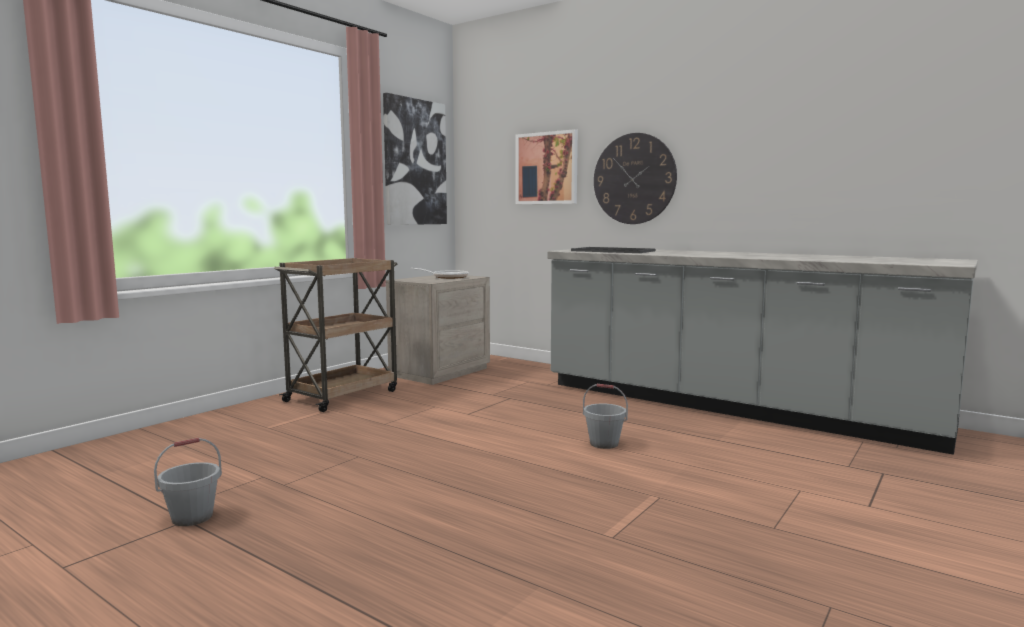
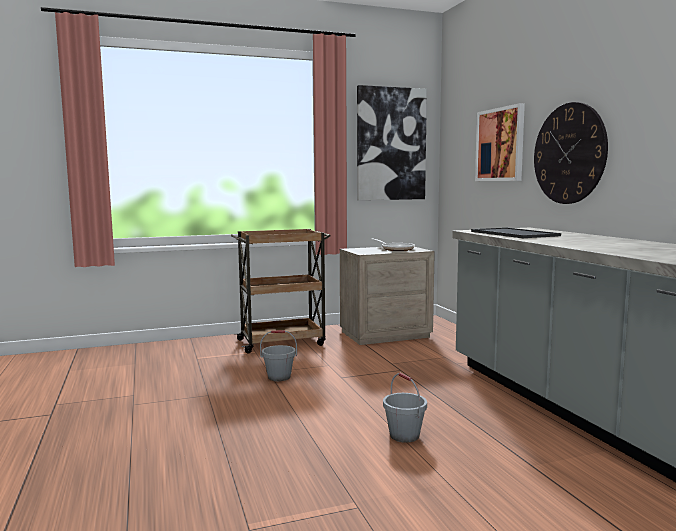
camera: 35 degrees right, 0 degrees up
(192, 517) = (56, 413): grey bucket -> grey bucket (279, 377)

